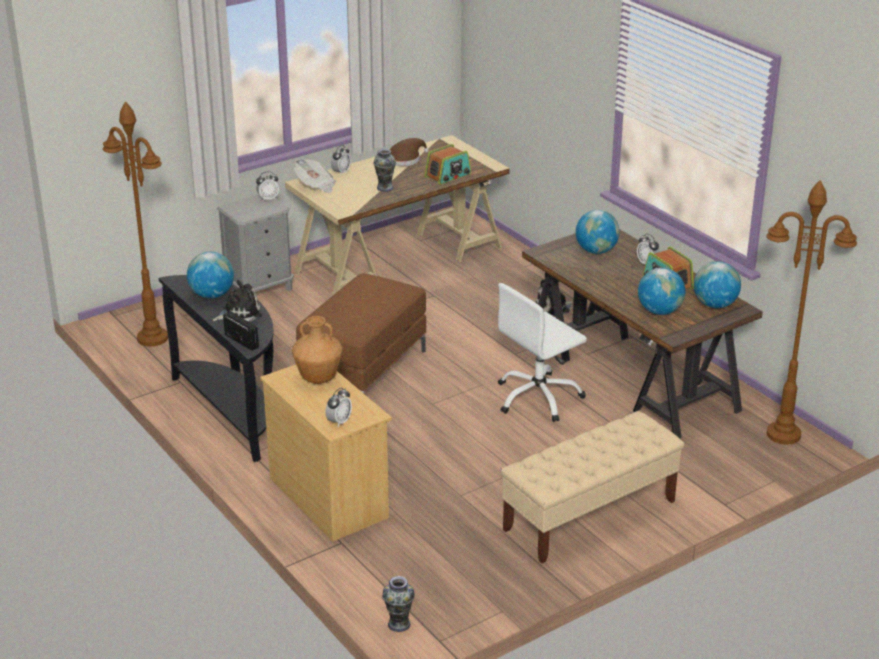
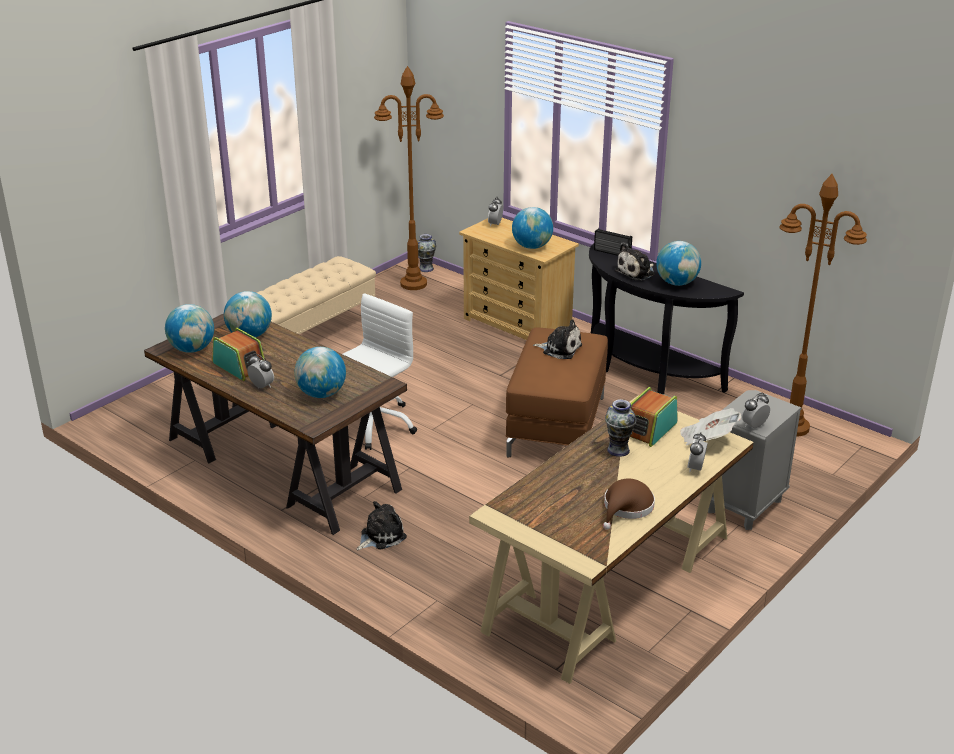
camera: 165 degrees right, 0 degrees up
(318, 379) = (532, 246): brown vase -> globe
(355, 310) = (560, 349): none -> plush toy
(448, 175) = (548, 485): radio -> radio (649, 429)
(783, 434) = (133, 423): brown floor lamp -> brown floor lamp (414, 284)

